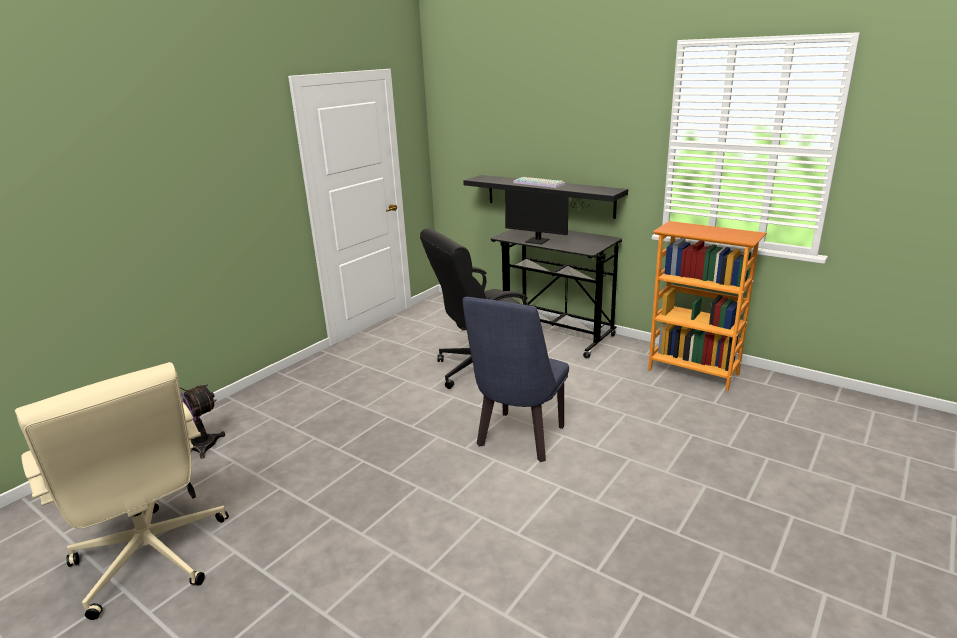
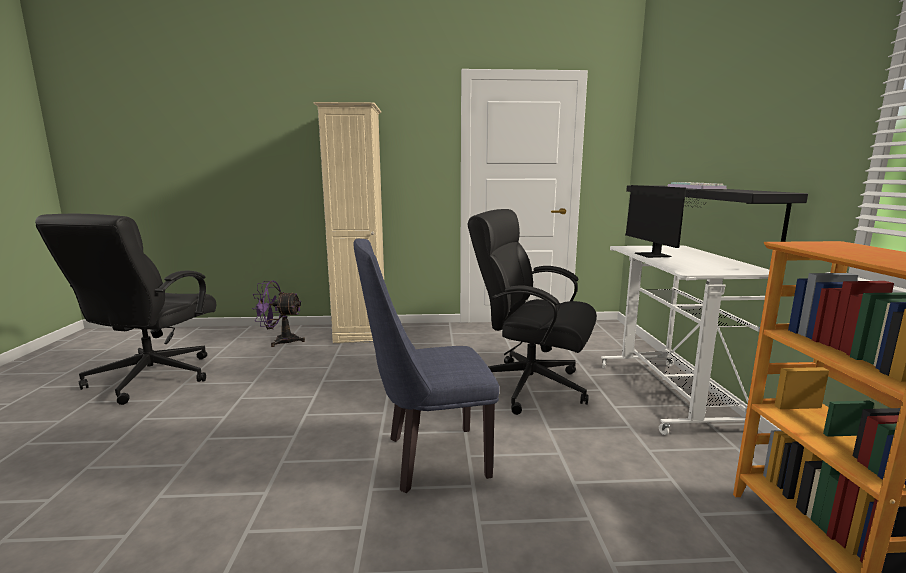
camera: 50 degrees right, 10 degrees down
(151, 555) = (153, 377): beige office chair -> black office chair
(264, 399) = (361, 333): none -> beige cabinet
(554, 334) = (668, 395): black desk -> white desk

